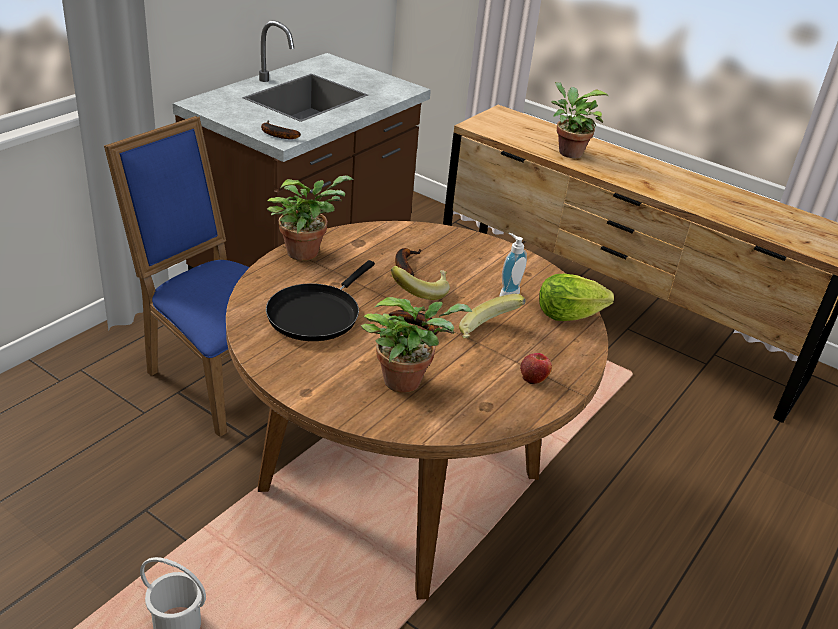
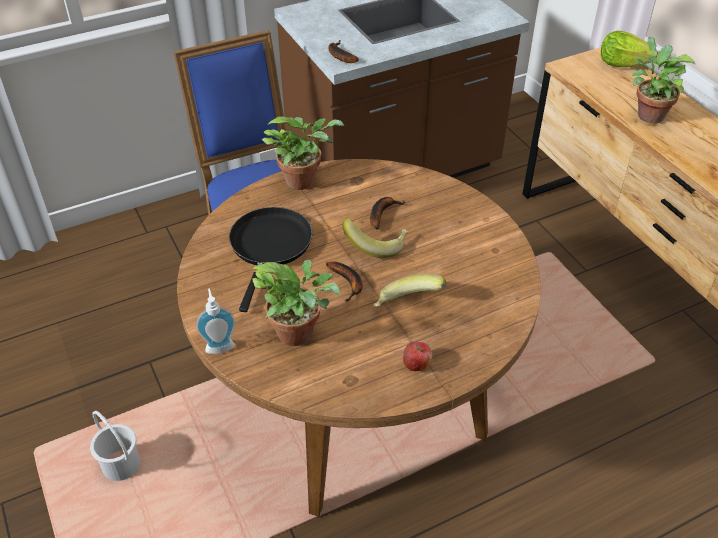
camera: 30 degrees right, 10 degrees up
(316, 314) = (269, 246): black frying pan -> black frying pan turned 135 degrees clockwise
(507, 293) = (458, 267): soap dispenser -> soap dispenser (219, 345)
(567, 315) = (501, 306): lettuce -> lettuce (622, 64)

